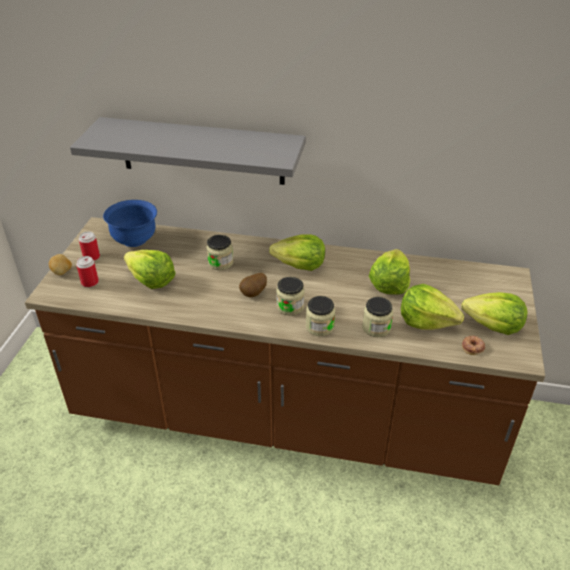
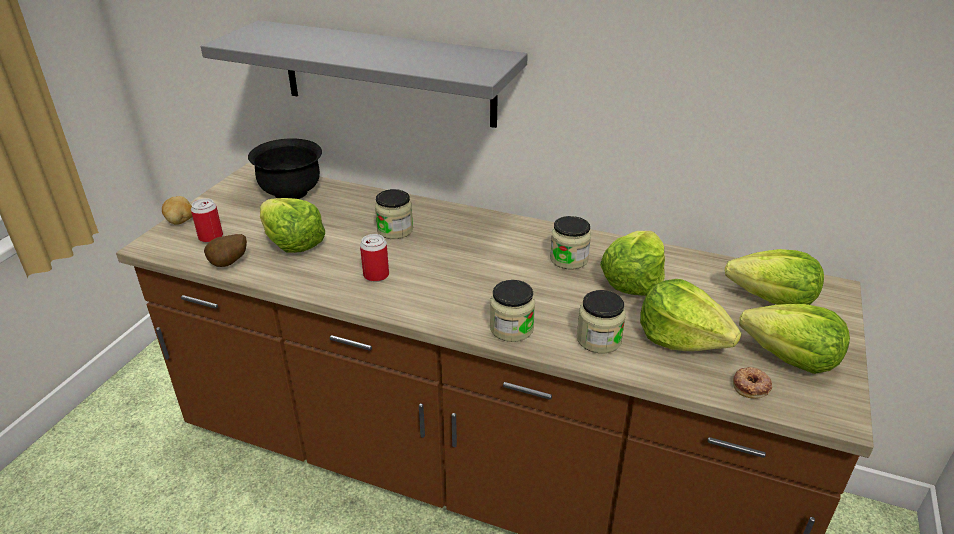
camera: 10 degrees right, 5 degrees down
(91, 257) = (227, 207): can -> can (376, 275)
(135, 240) = (291, 193): blue bowl -> black bowl
(254, 294) = (428, 274): potato -> potato (229, 264)
(290, 307) = (475, 296): jar -> jar (569, 259)
(300, 265) = (506, 243): lettuce -> lettuce (772, 298)

